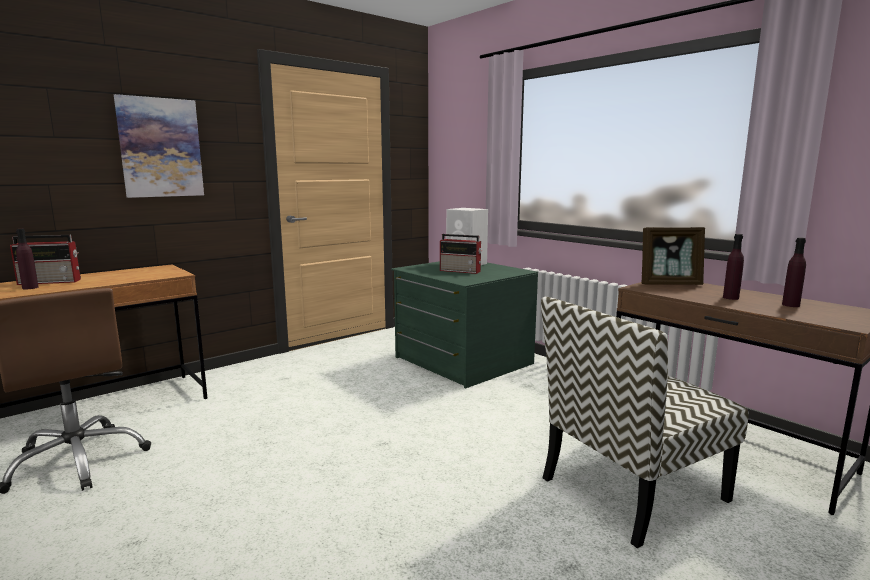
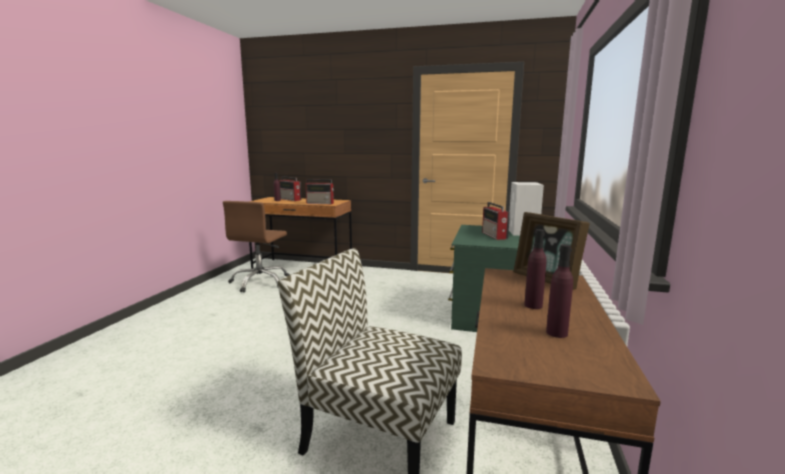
camera: 55 degrees right, 0 degrees up
(150, 276) = (320, 203): none -> radio
(160, 148) = (352, 133): picture -> none

